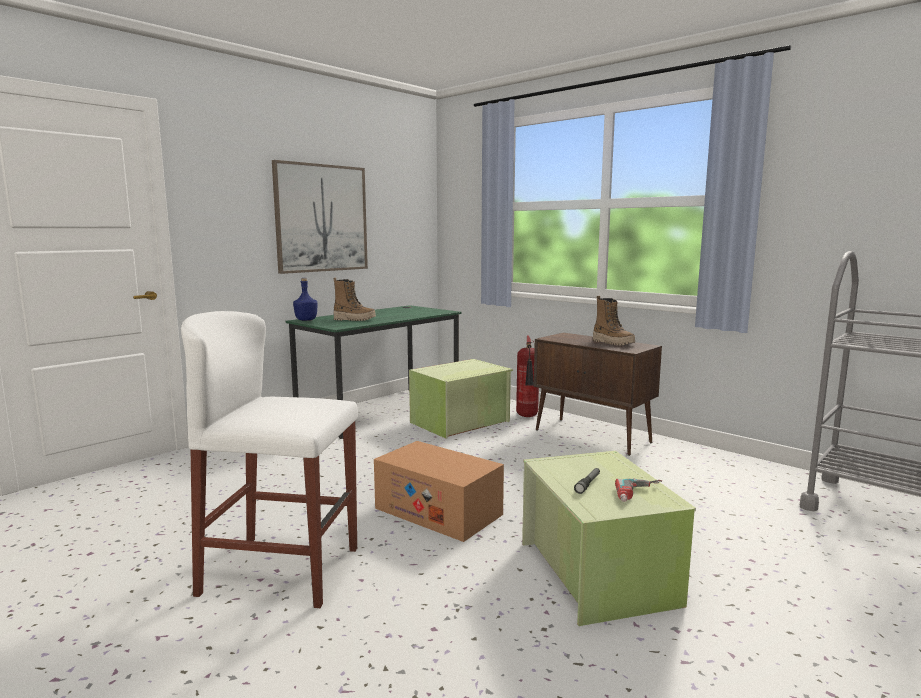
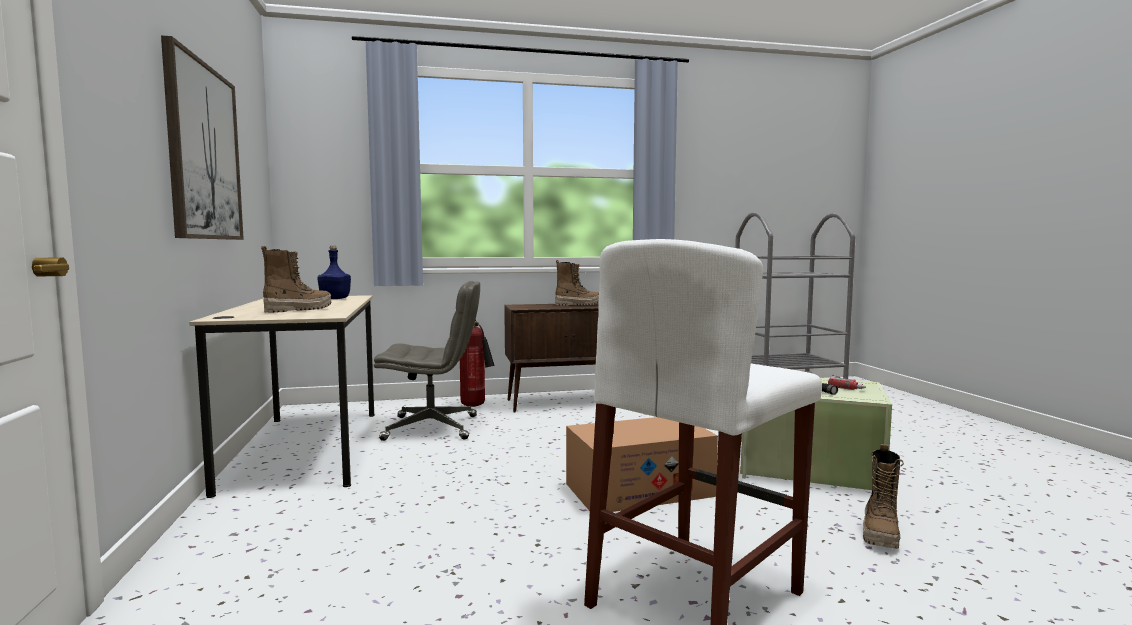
camera: 55 degrees left, 5 degrees down
(305, 320) = (225, 317): blue bottle -> blue bottle (335, 299)
(380, 411) = (306, 448): green desk -> beige desk
(461, 422) = (432, 428): green storage box -> grey office chair
(468, 632) = (880, 535): none -> boot

